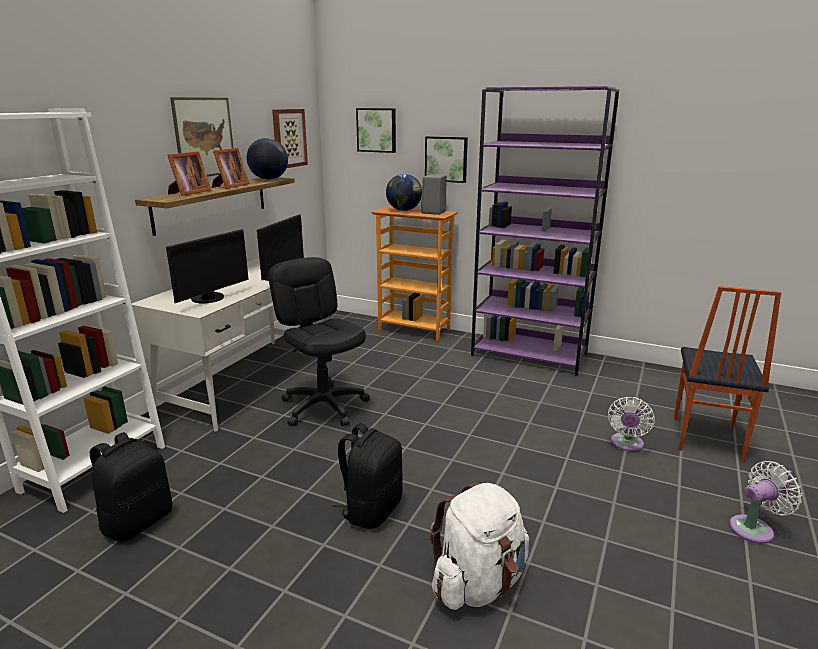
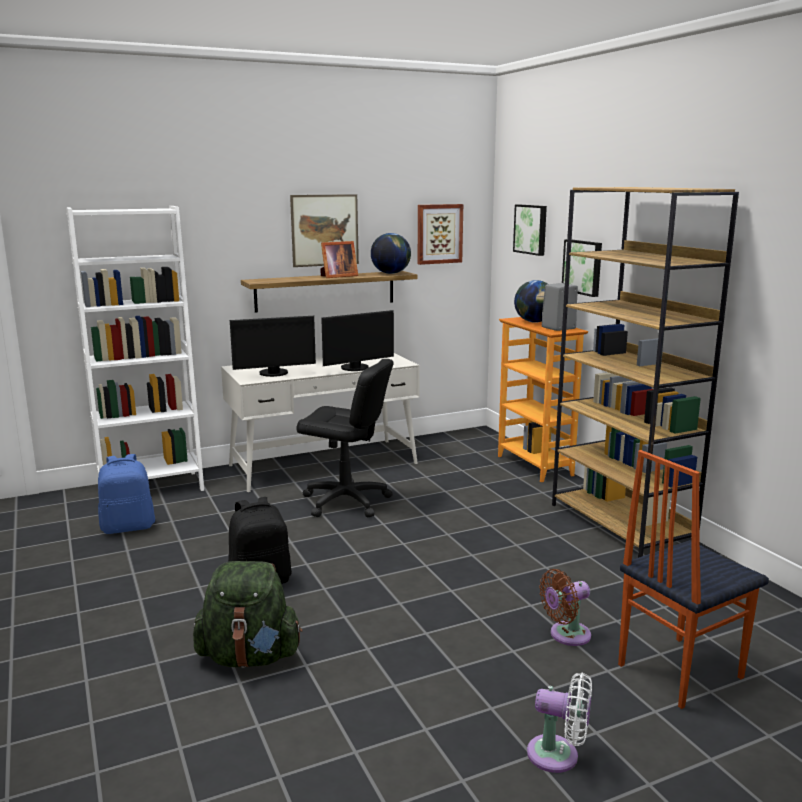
camera: 40 degrees right, 5 degrees down
(137, 521) = (128, 527): black backpack -> blue backpack
(188, 193) = (289, 278): picture frame -> none
(324, 406) = (346, 502): black office chair -> black office chair turned 105 degrees clockwise
(478, 583) = (249, 657): white backpack -> green backpack
(530, 355) = (621, 524): purple bookcase -> brown bookcase
(626, 444) = (566, 635): white fan -> brown fan

